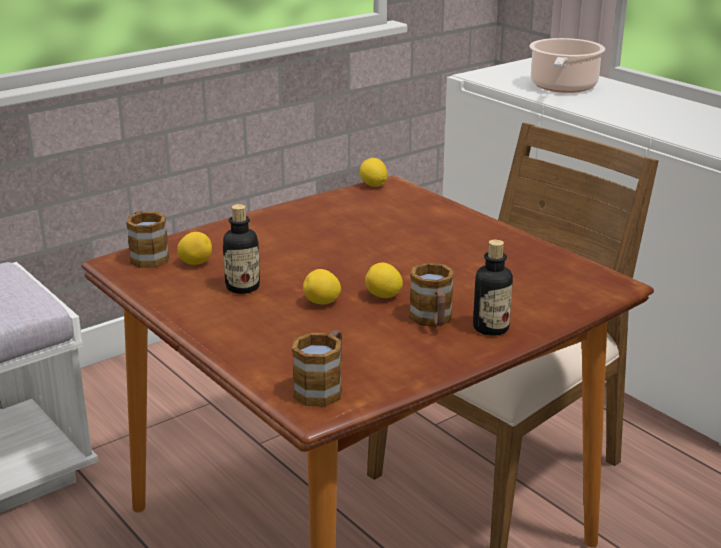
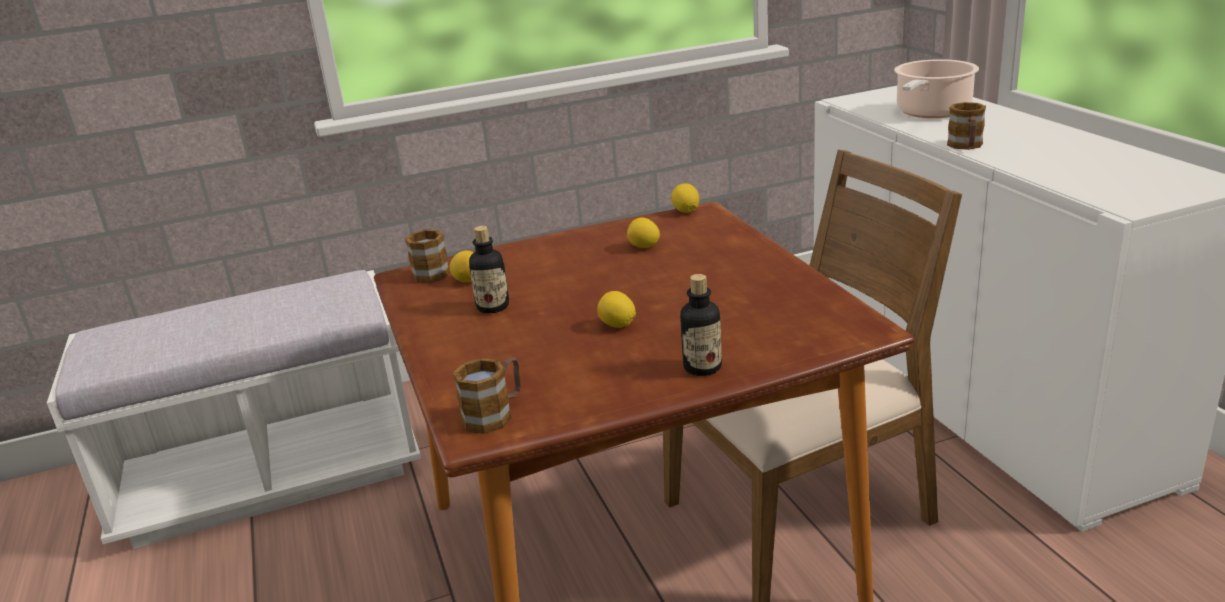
camera: 20 degrees right, 0 degrees up
(322, 303) = (554, 328): lemon -> lemon (644, 247)
(433, 321) = (648, 355): mug -> mug (966, 146)

